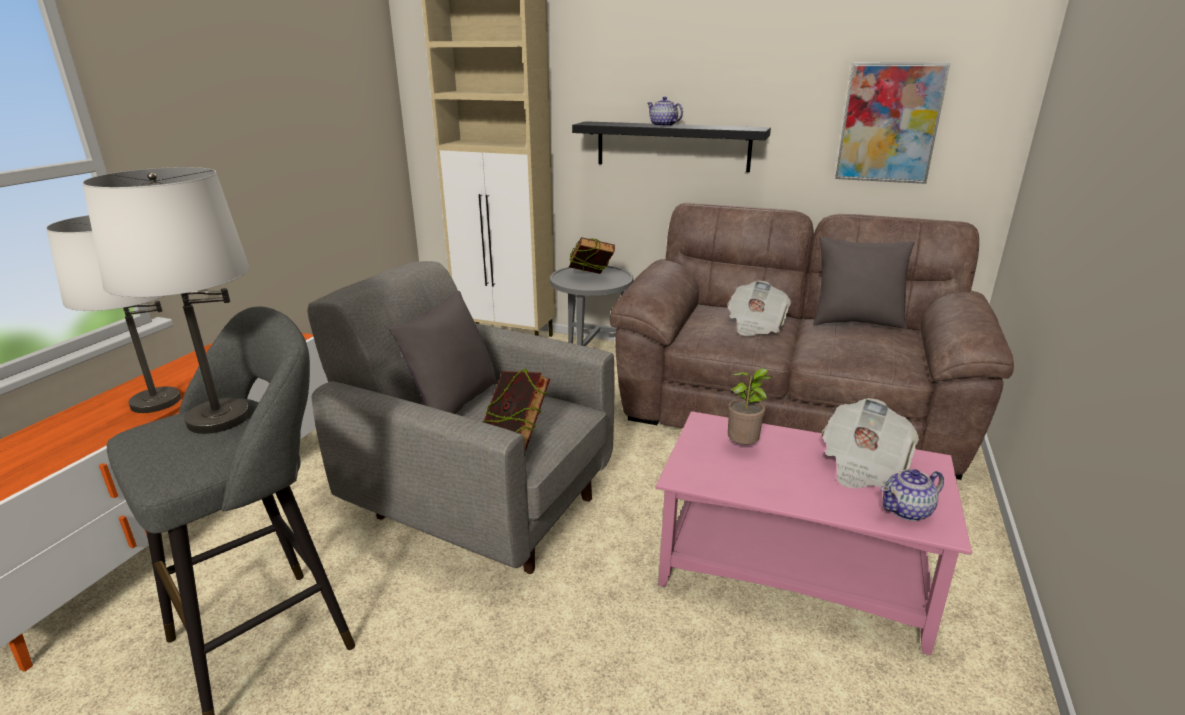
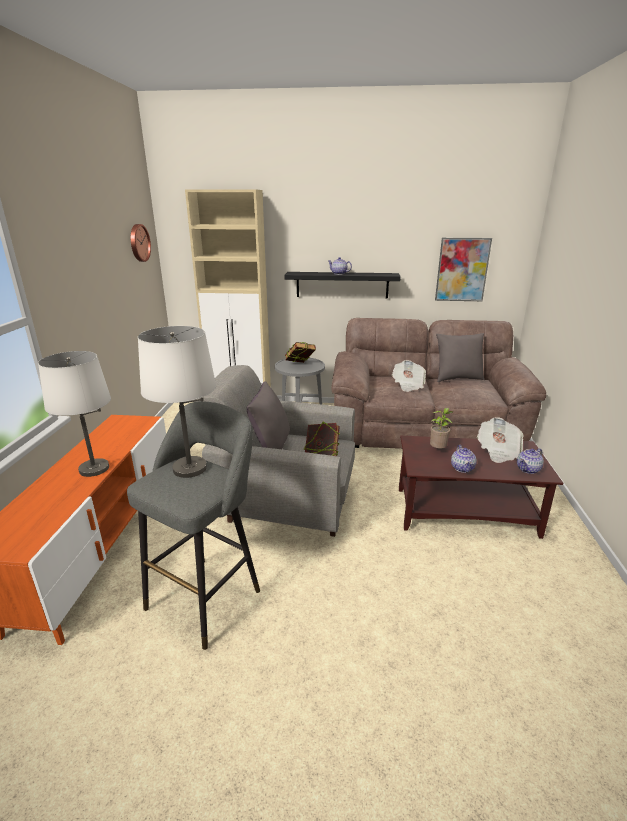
camera: 15 degrees left, 0 degrees up
(354, 69) = (138, 243): none -> wall clock
(770, 488) = (462, 468): none -> teapot
(794, 571) = (466, 511): pink coffee table -> brown coffee table

